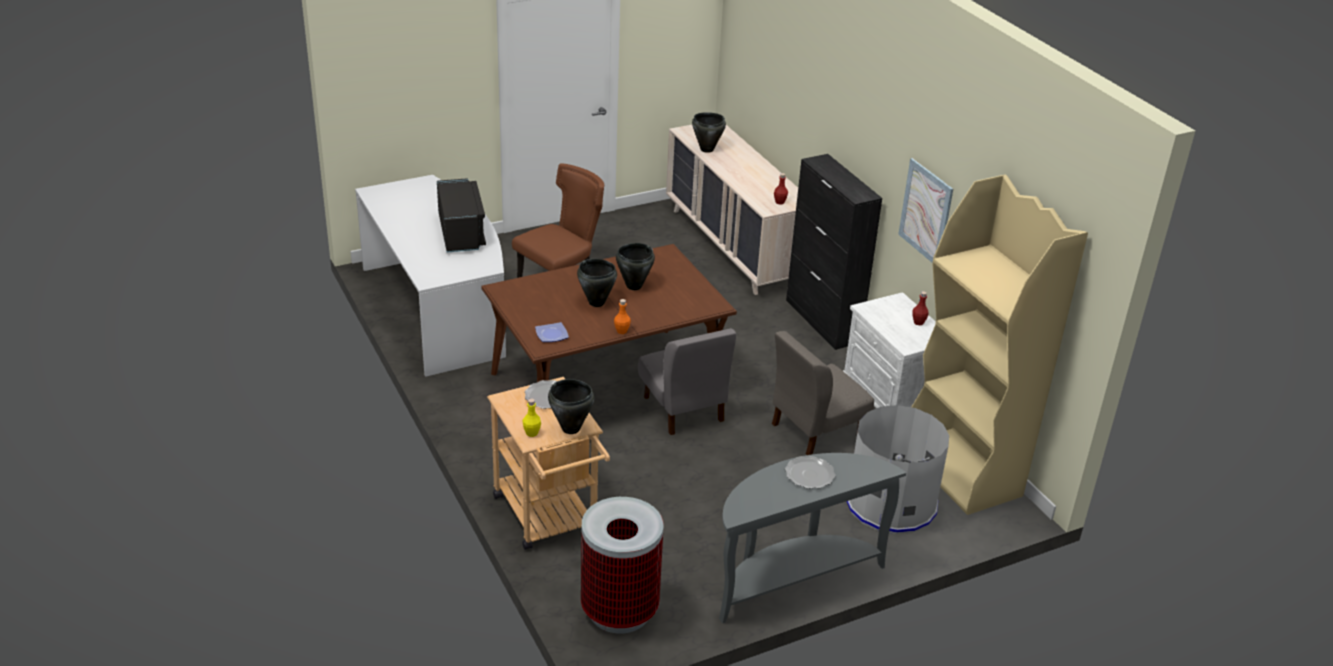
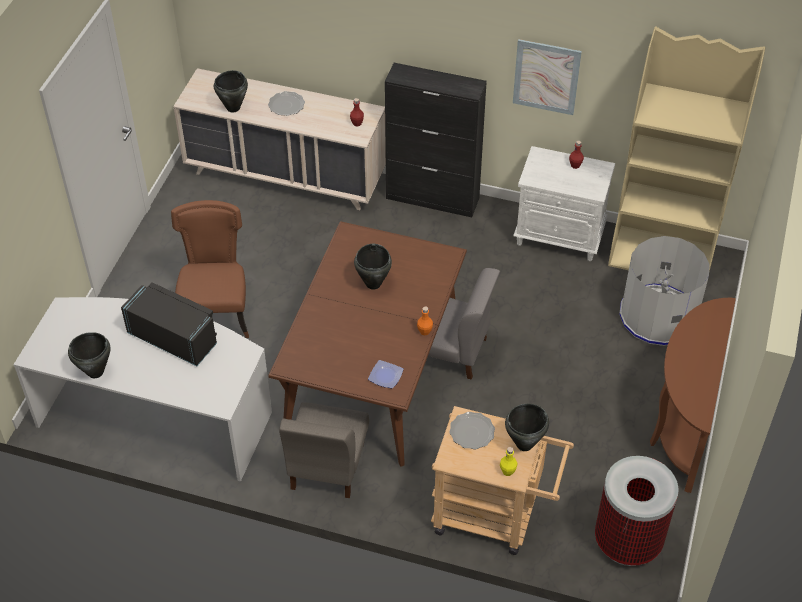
camera: 45 degrees left, 15 degrees up
(596, 303) = (371, 321): black cooking pot -> black cooking pot (96, 372)
(792, 578) = (681, 423): grey console table -> brown console table
(810, 474) = (694, 348): plate -> plate (286, 105)
(815, 429) = (546, 295): grey chair -> grey chair (327, 466)

